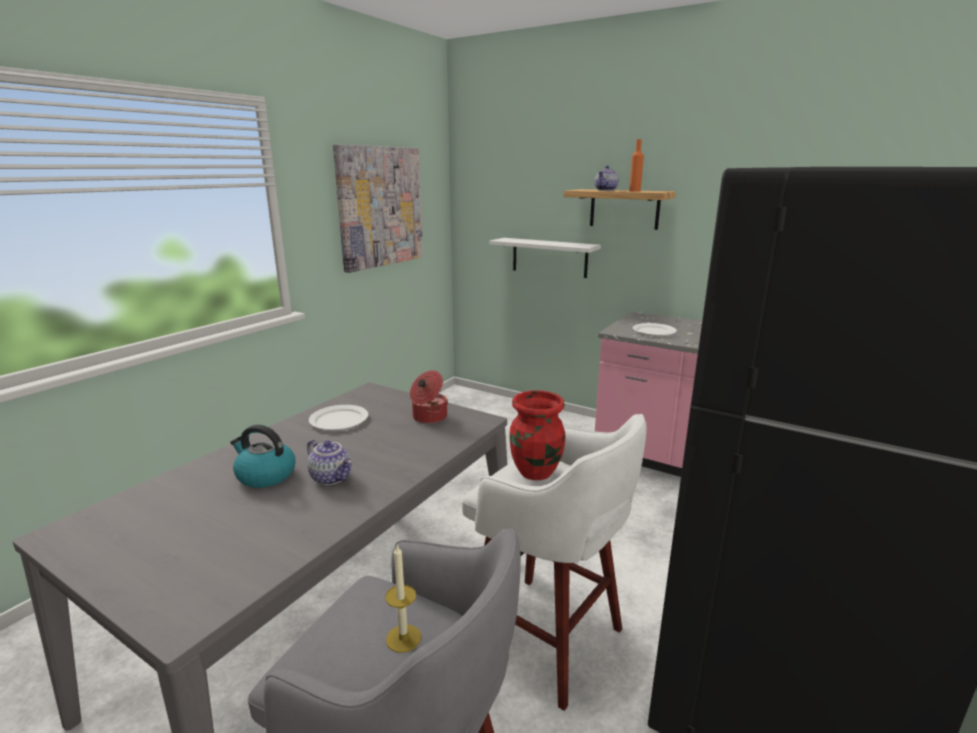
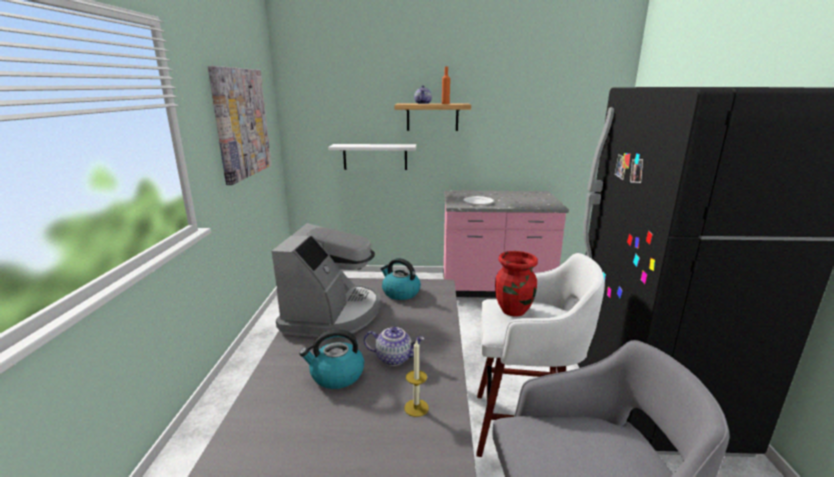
camera: 30 degrees left, 0 degrees up
(339, 420) = (332, 313): white plate -> coffee machine
(403, 638) = (588, 445): candle -> candle (416, 408)
(428, 417) = (400, 292): cooking pot -> kettle

